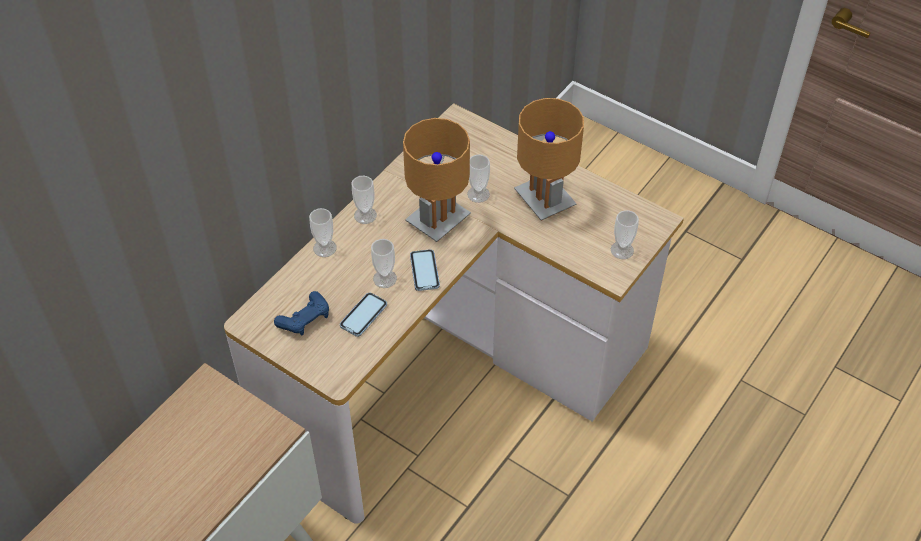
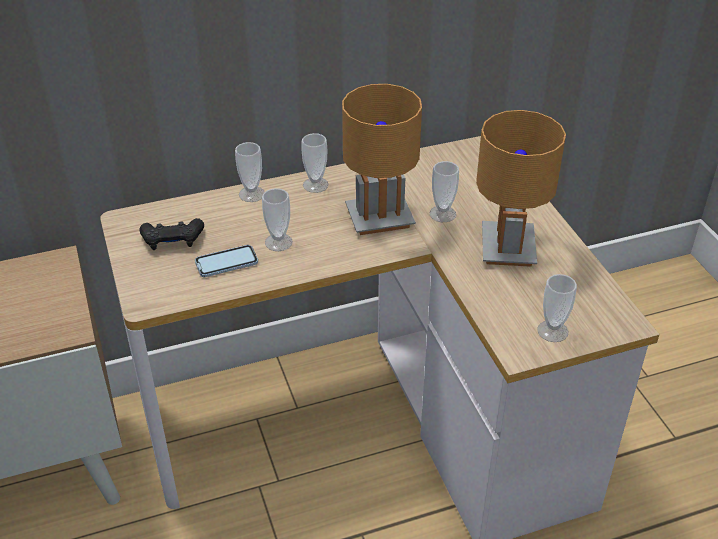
camera: 35 degrees right, 10 degrees down
(305, 319) = (173, 240): blue game controller -> black game controller
(424, 271) = (322, 253): phone -> none

